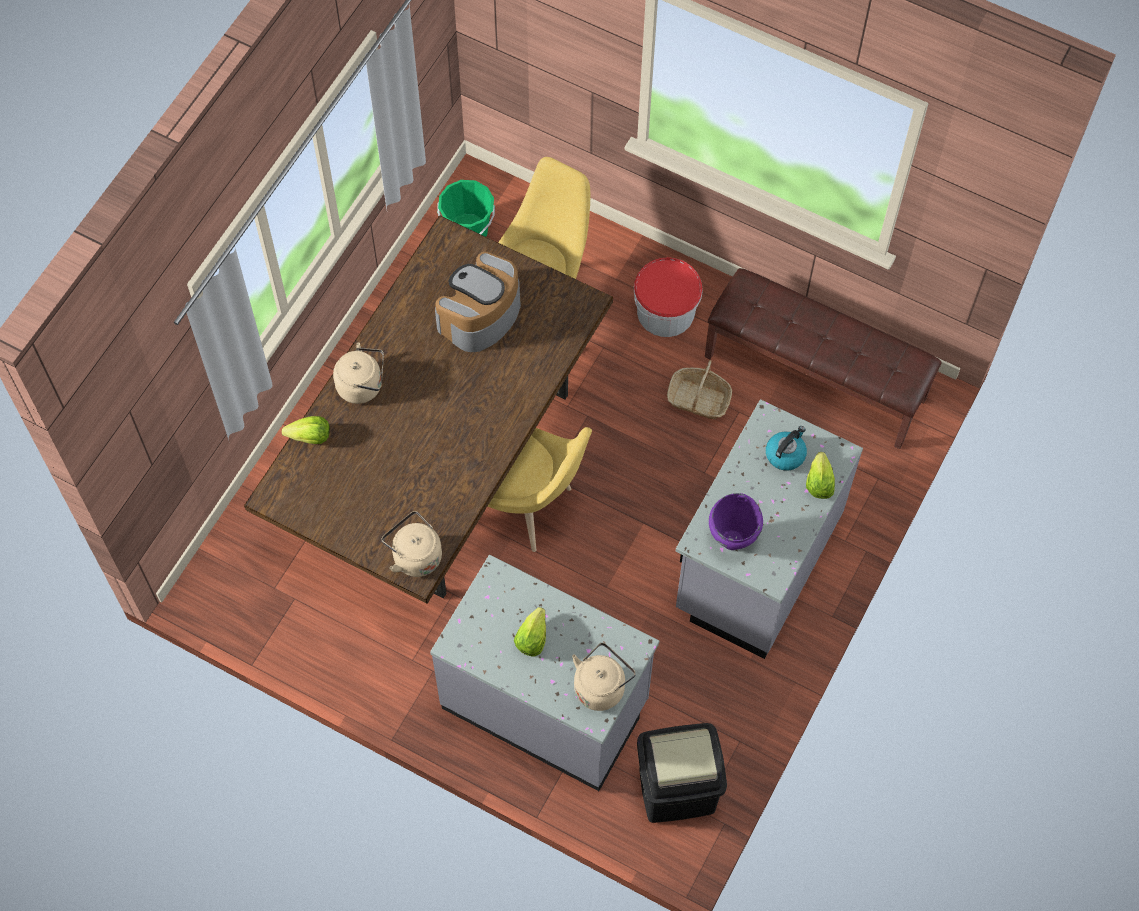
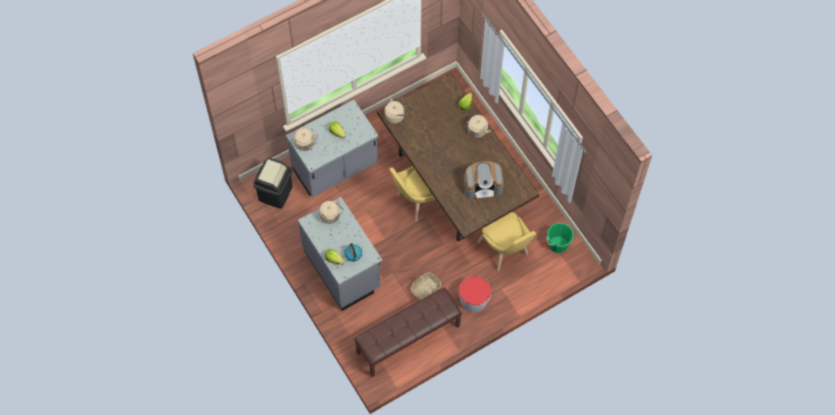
camera: 120 degrees right, 0 degrees up
(480, 315) = (483, 185): coffee machine -> coffee machine turned 105 degrees clockwise
(732, 540) = (331, 217): purple cooking pot -> beige kettle

